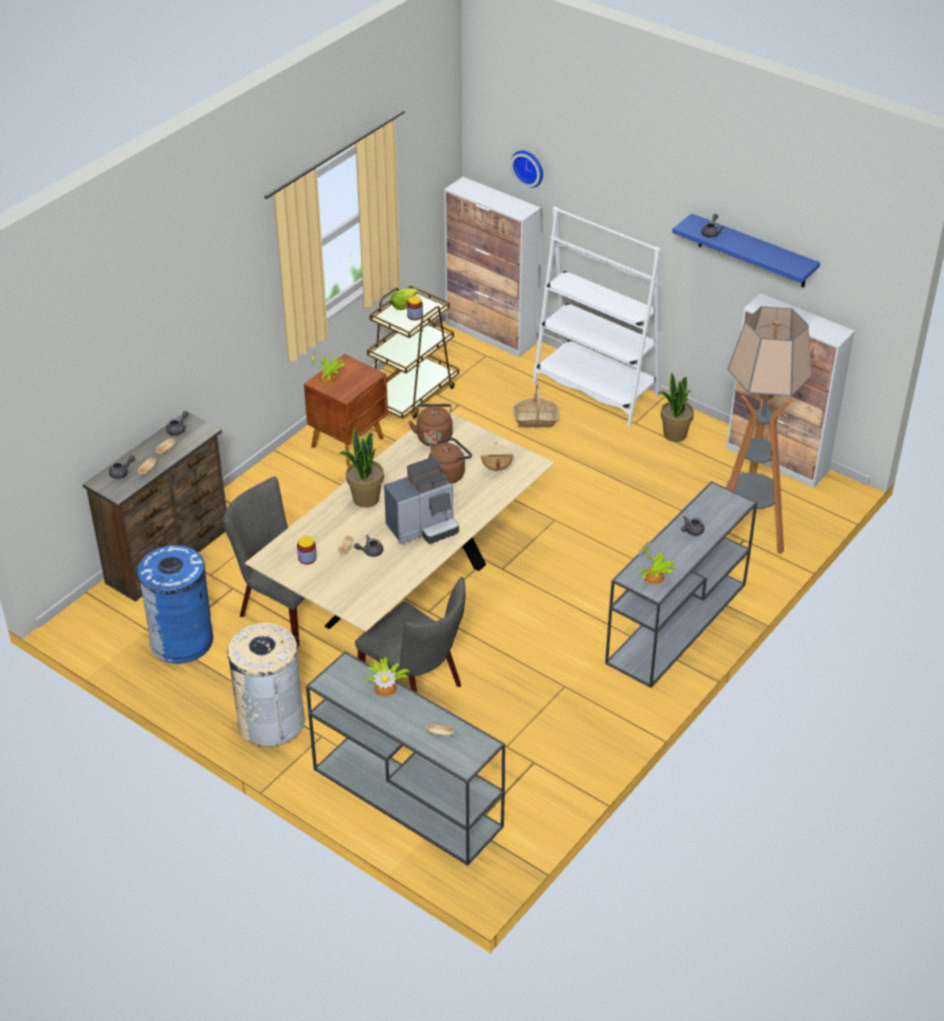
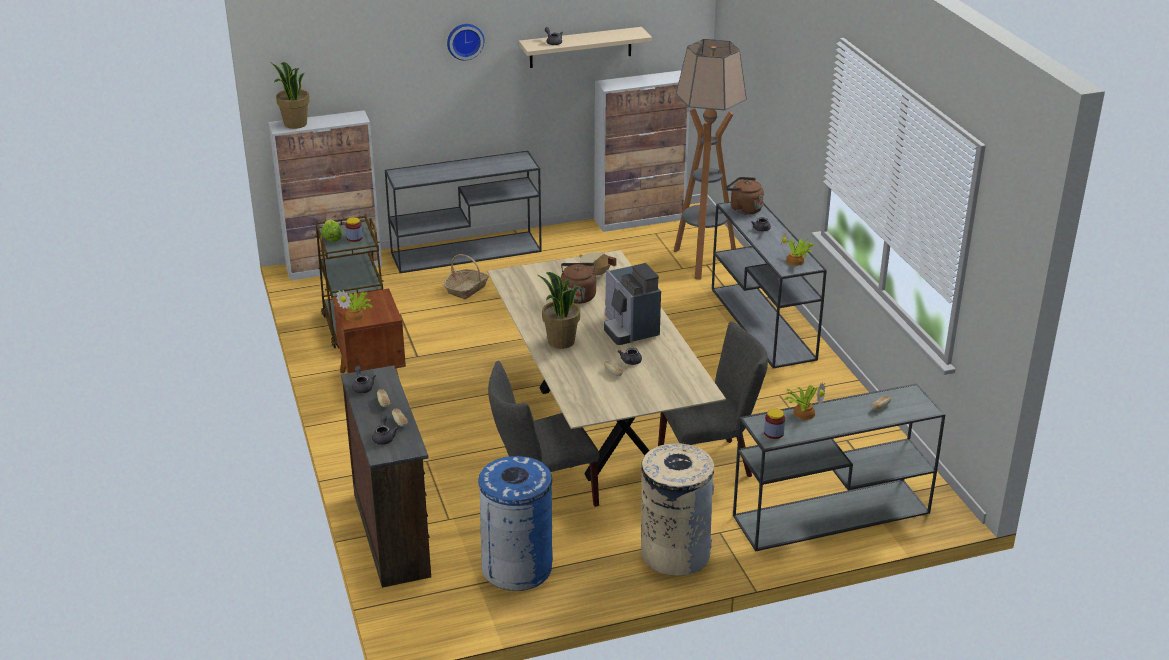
camera: 55 degrees left, 10 degrees down
(307, 558) = (603, 394): jar -> jar (773, 433)
(423, 527) = (629, 329): coffee machine -> coffee machine turned 150 degrees clockwise
(434, 436) = (522, 285): brown kettle -> brown kettle (743, 209)
(529, 167) = (341, 77): wall clock -> wall clock (464, 40)
(596, 389) = (467, 252): white bookcase -> grey console table
(674, 434) = (562, 243): potted plant -> potted plant (295, 124)
(752, 251) = (580, 47): blue shelf -> beige shelf

